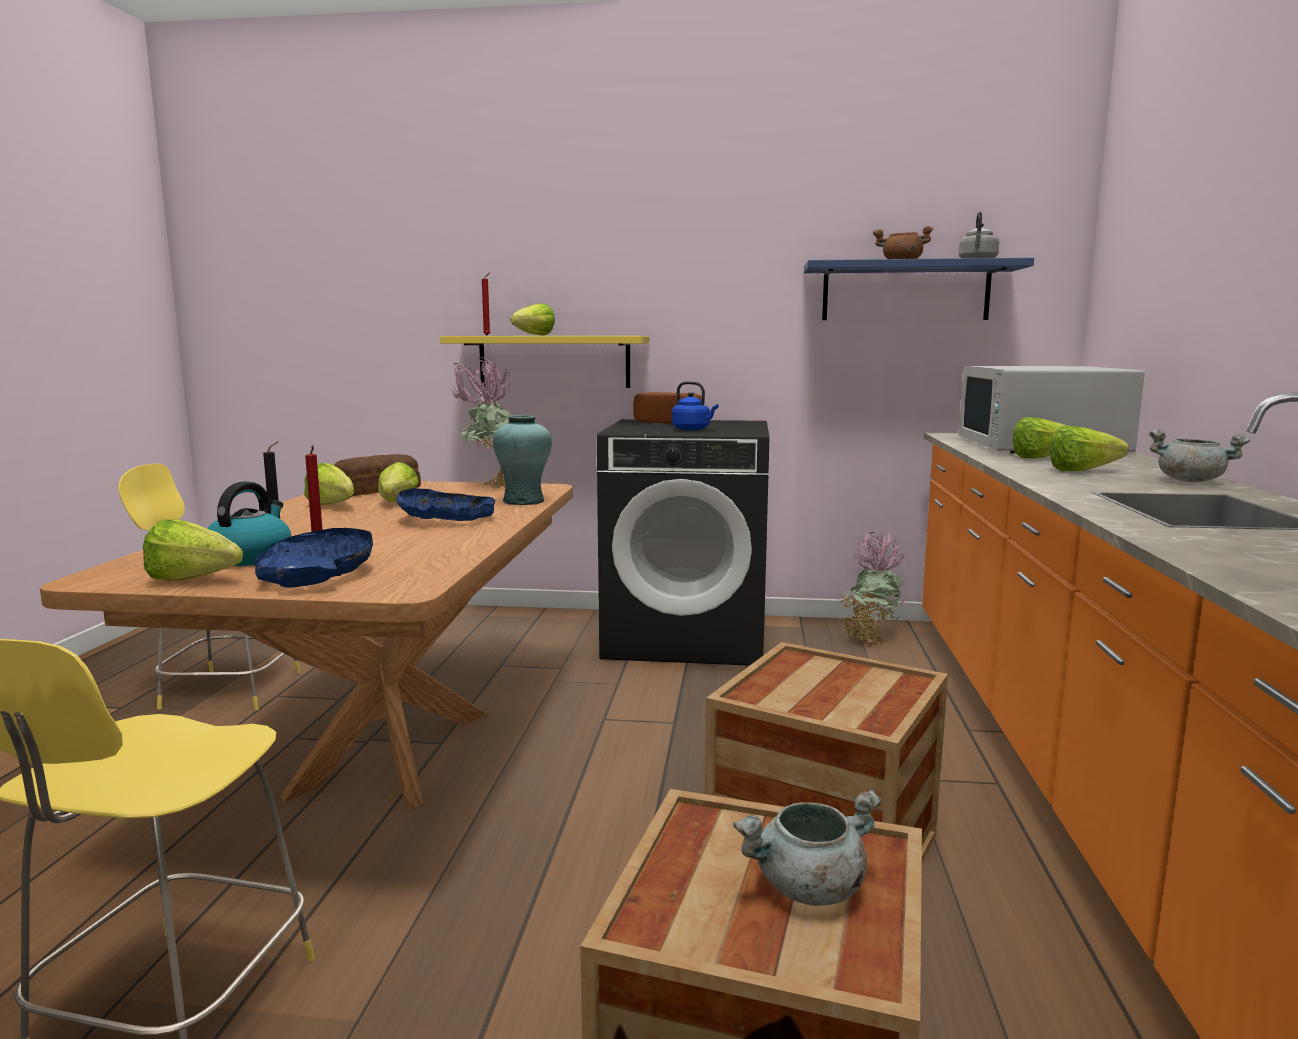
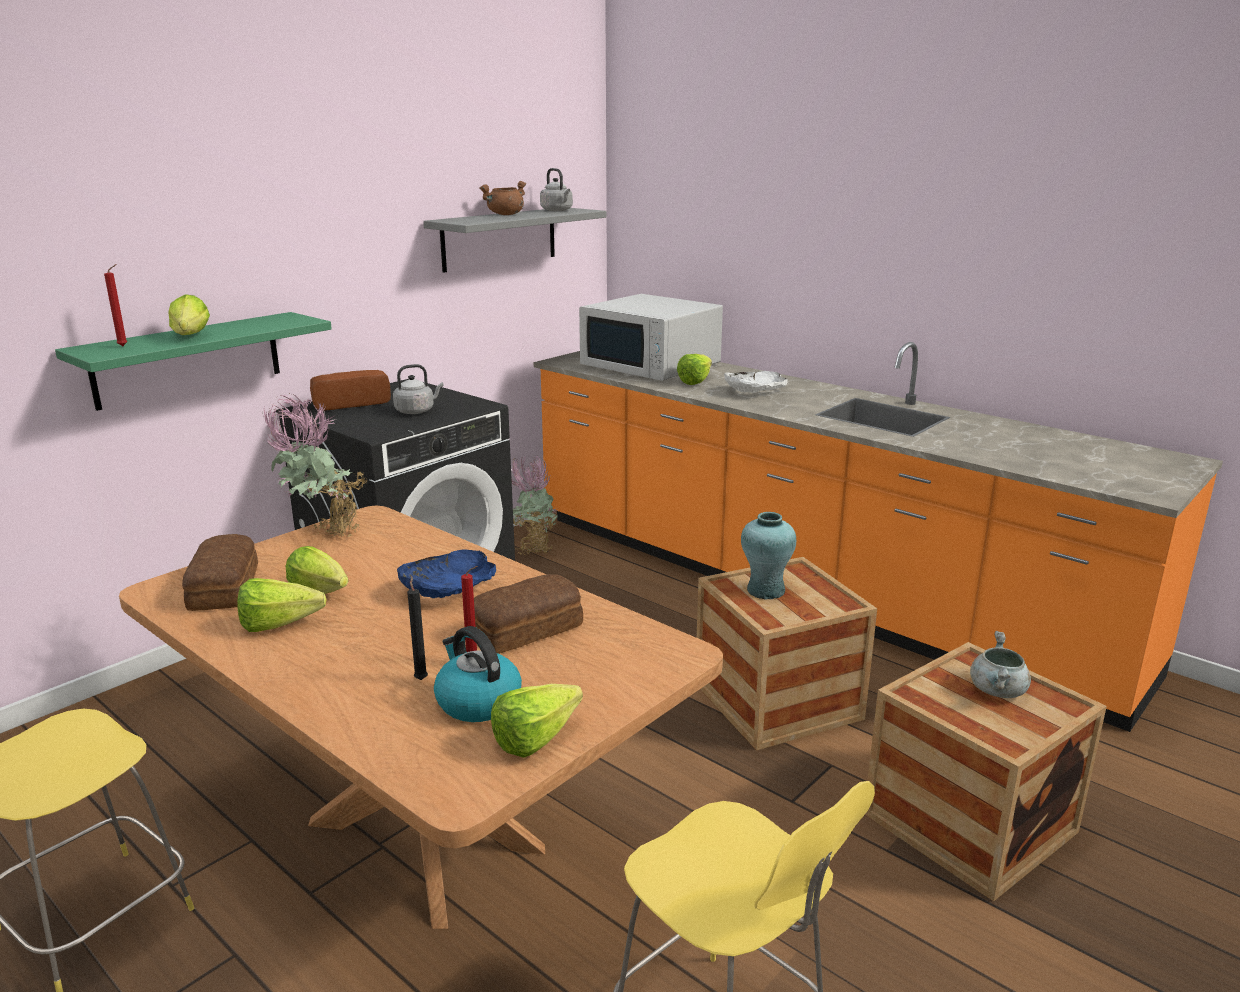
camera: 55 degrees left, 10 degrees up
(317, 576) = (595, 681): blue bowl -> none
(395, 546) = (528, 630): none -> bread
(523, 501) = (421, 541): turquoise vase -> turquoise vase (765, 590)
(554, 361) = (188, 359): yellow shelf -> green shelf
(693, 429) = (416, 411): blue kettle -> grey kettle
(905, 292) = (499, 239): blue shelf -> grey shelf
(1088, 471) = (755, 391): lettuce -> white bowl
(1191, 481) = (813, 388): grey cooking pot -> none

